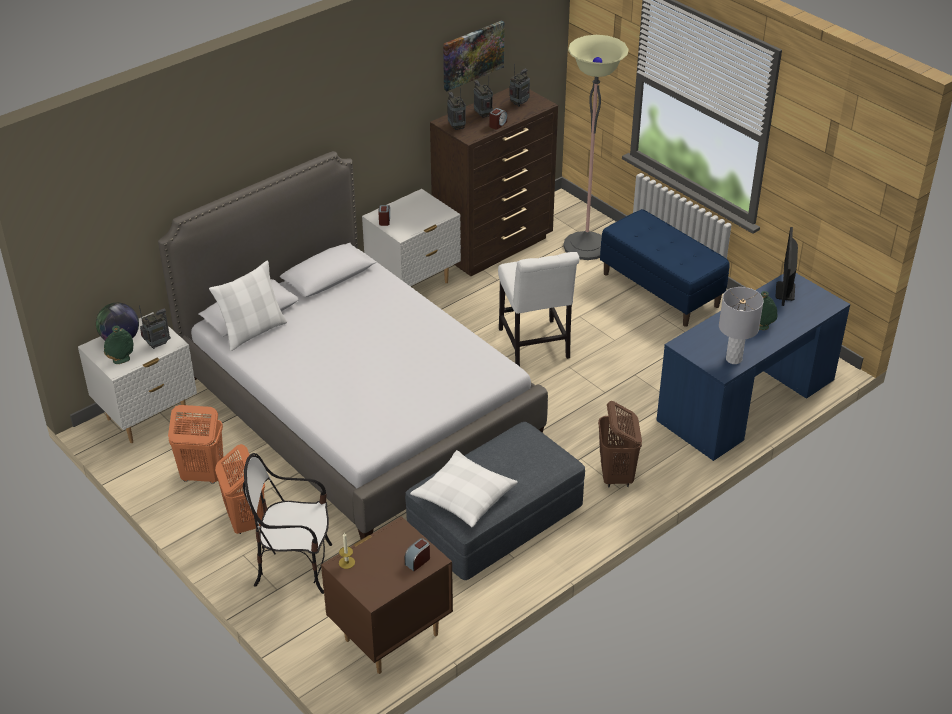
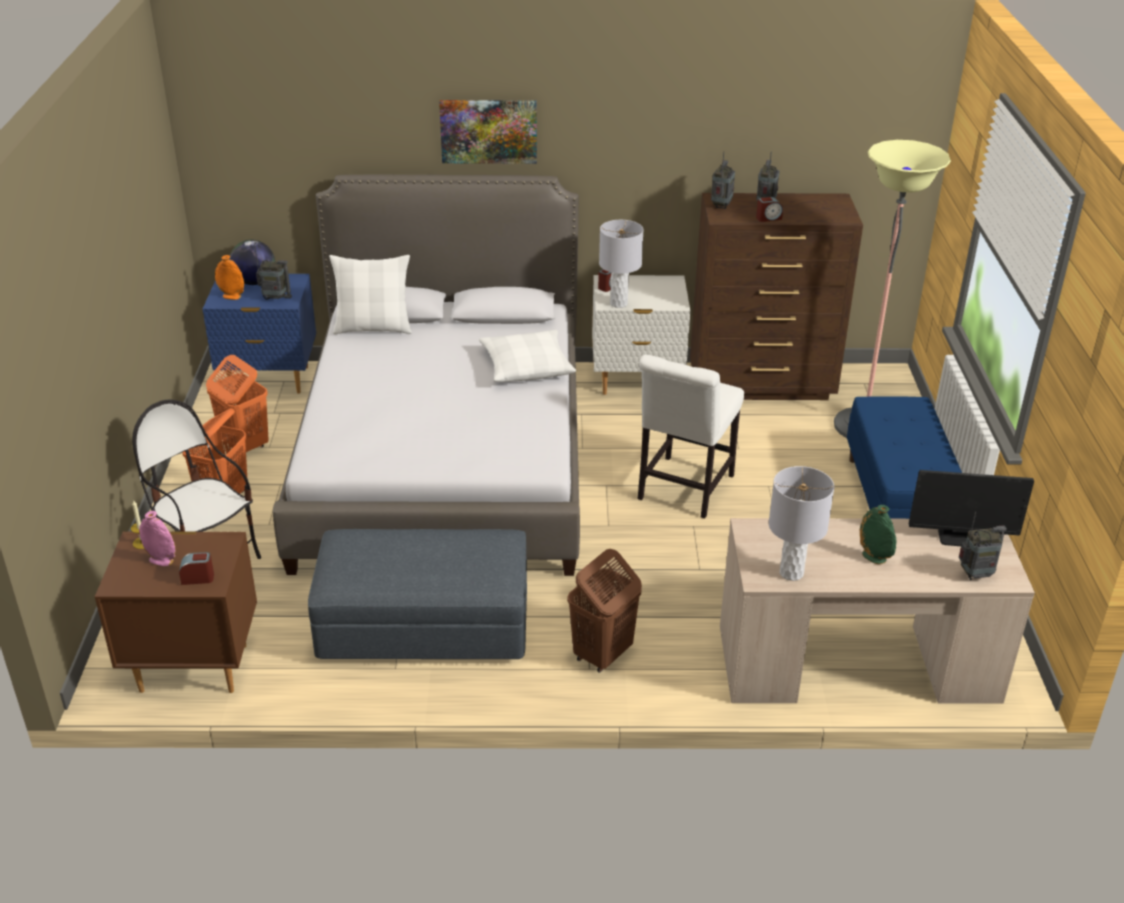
camera: 40 degrees right, 5 degrees down
(121, 360) = (232, 297): green vase -> orange vase
(147, 417) = (269, 380): white nightstand -> blue nightstand
(377, 565) = (161, 560): none -> pink vase
(409, 230) = (618, 303): none -> grey table lamp
(464, 496) = (362, 561): white pillow -> white pillow (526, 366)
(472, 54) = (783, 131): picture -> picture (488, 131)
(519, 103) = (821, 209): radio -> radio (976, 575)
(745, 399) = (855, 662): blue desk -> beige desk
(785, 291) = (961, 537): monitor -> monitor turned 135 degrees counterclockwise

